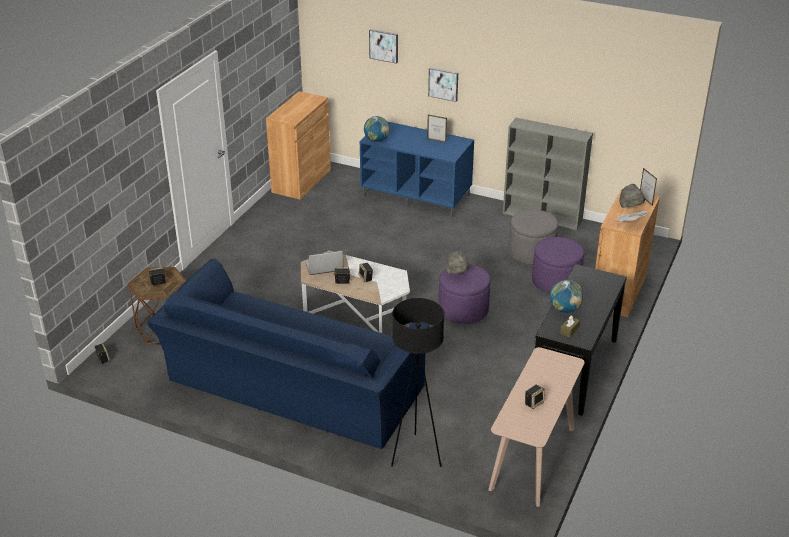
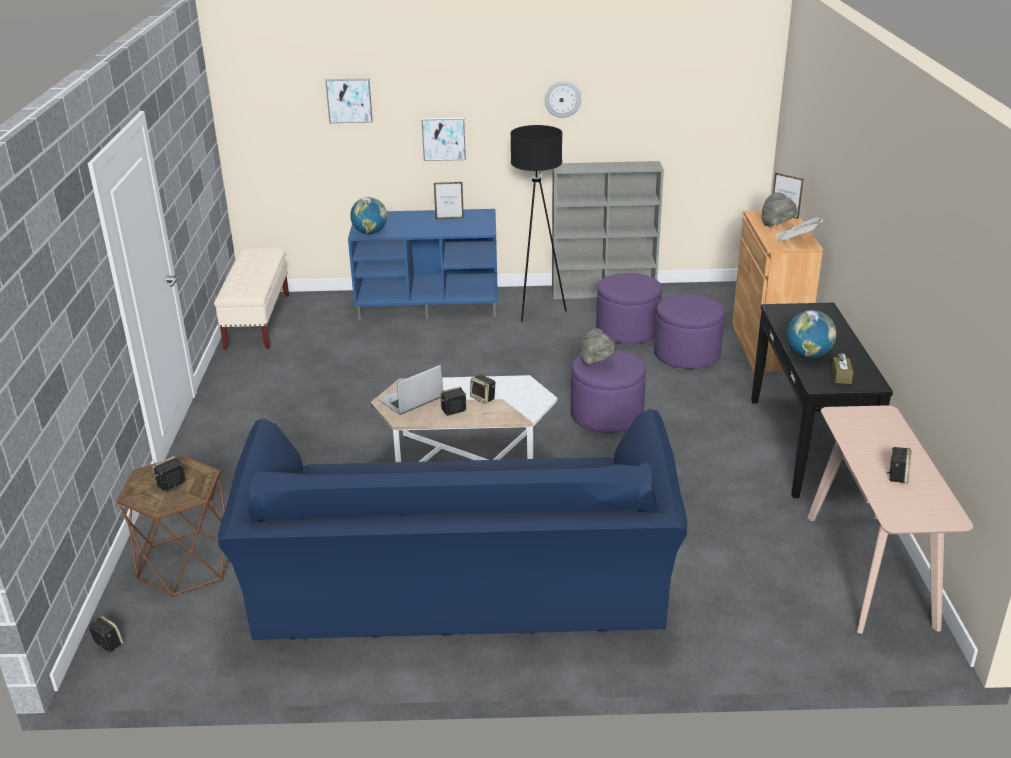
camera: 25 degrees left, 5 degrees down
(301, 181) = (258, 321): brown cabinet -> beige bench
(416, 455) = (718, 619): black floor lamp -> black floor lamp (536, 309)
(527, 74) = (562, 99): none -> wall clock
(531, 252) = (627, 331): grey ottoman -> purple ottoman

